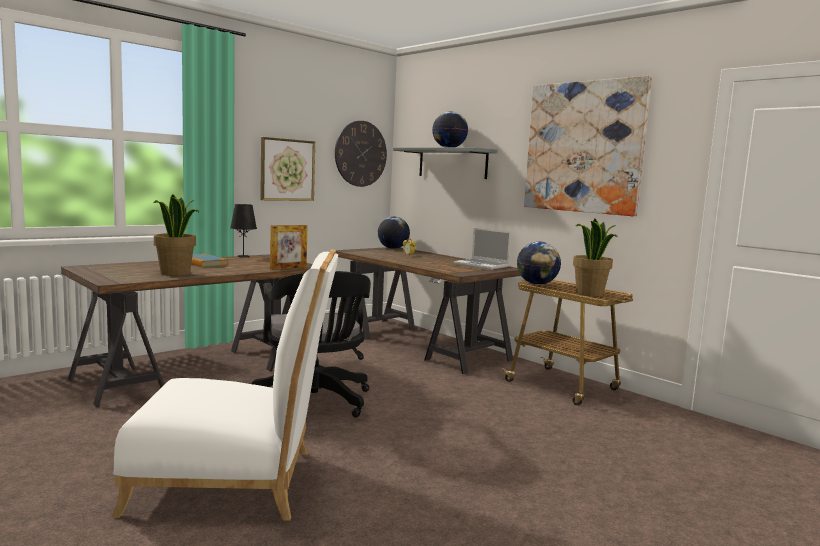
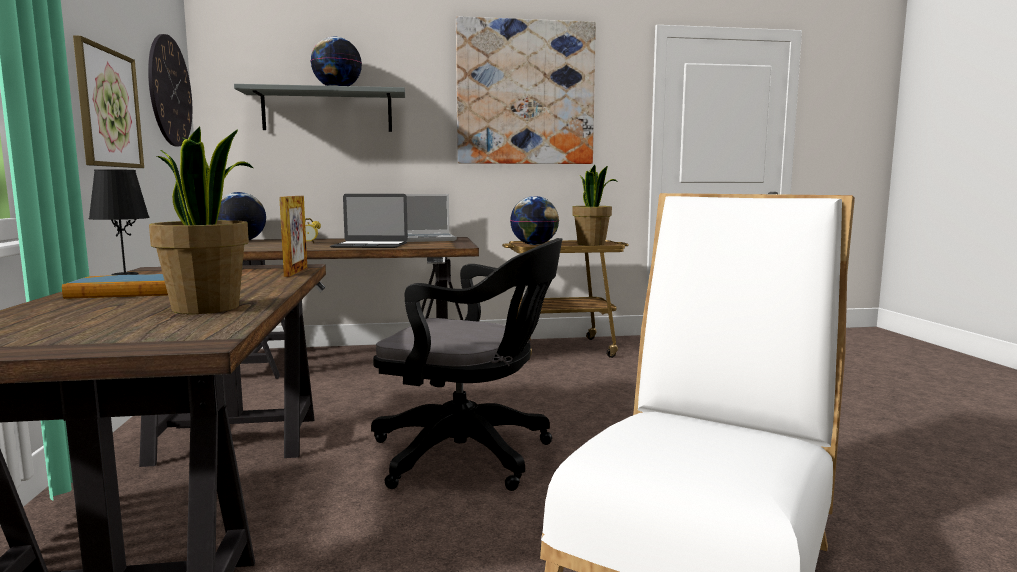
camera: 55 degrees left, 0 degrees up
(422, 263) = (370, 245): none -> laptop

